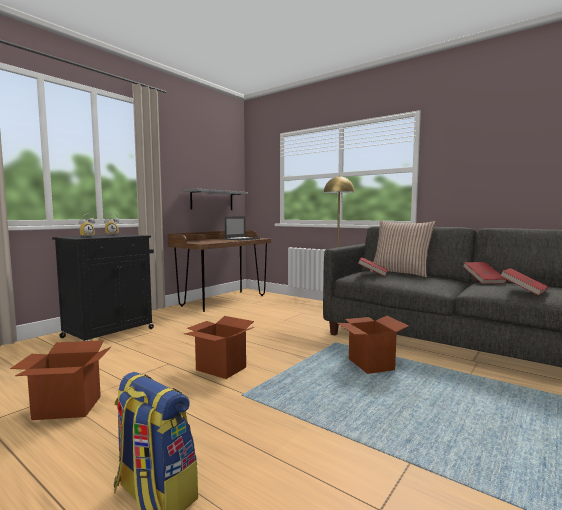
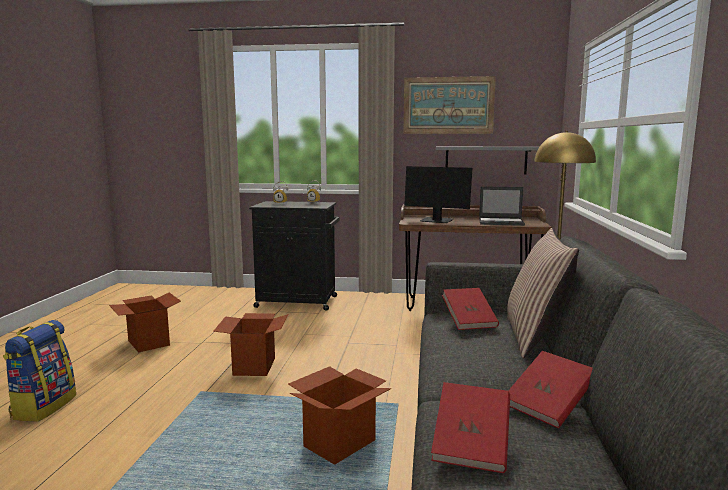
camera: 60 degrees right, 5 degrees up
(190, 159) = (448, 105): none -> picture
(210, 241) = (437, 221): none -> monitor

